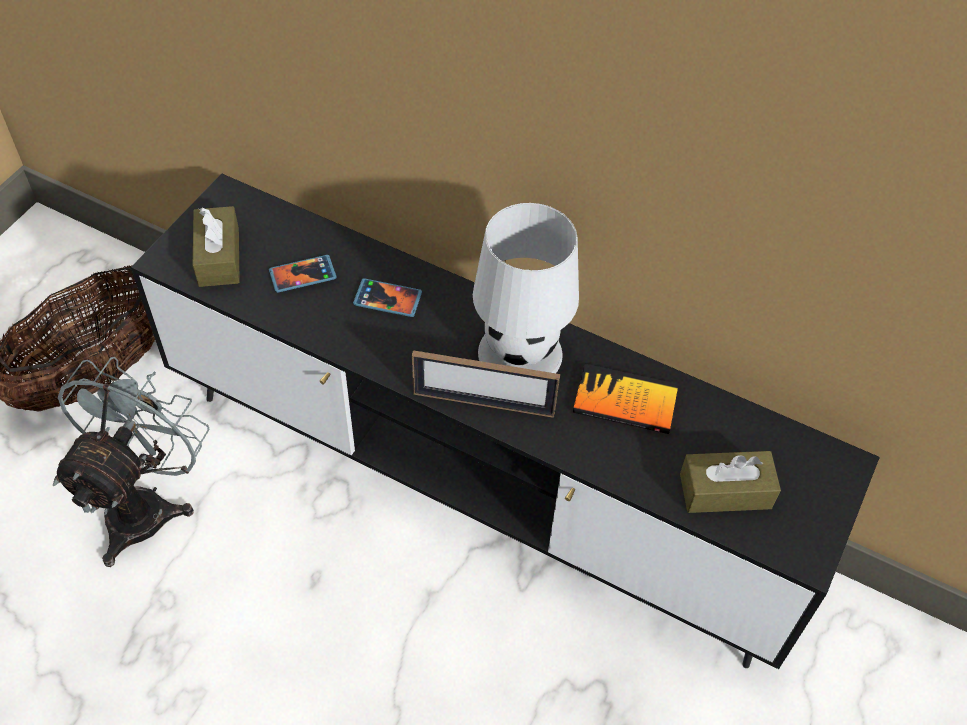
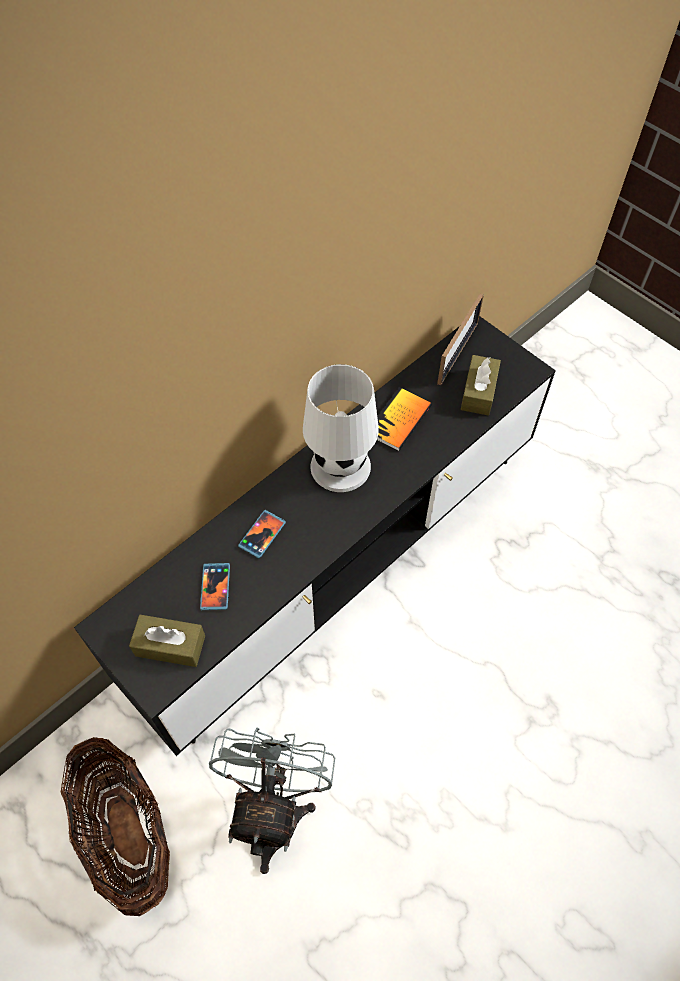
camera: 70 degrees left, 5 degrees up
(146, 504) = (275, 808): grey fan -> grey fan turned 60 degrees clockwise
(483, 403) = (375, 499): picture frame -> picture frame (457, 353)

